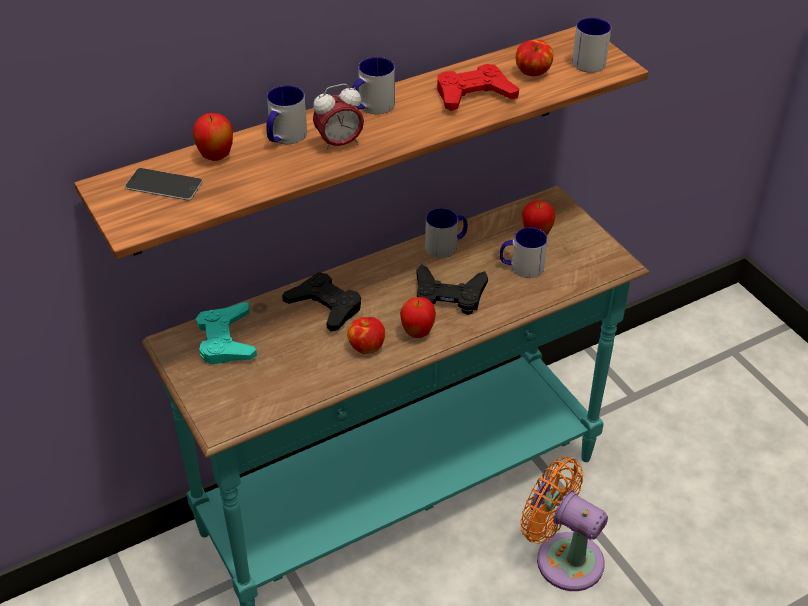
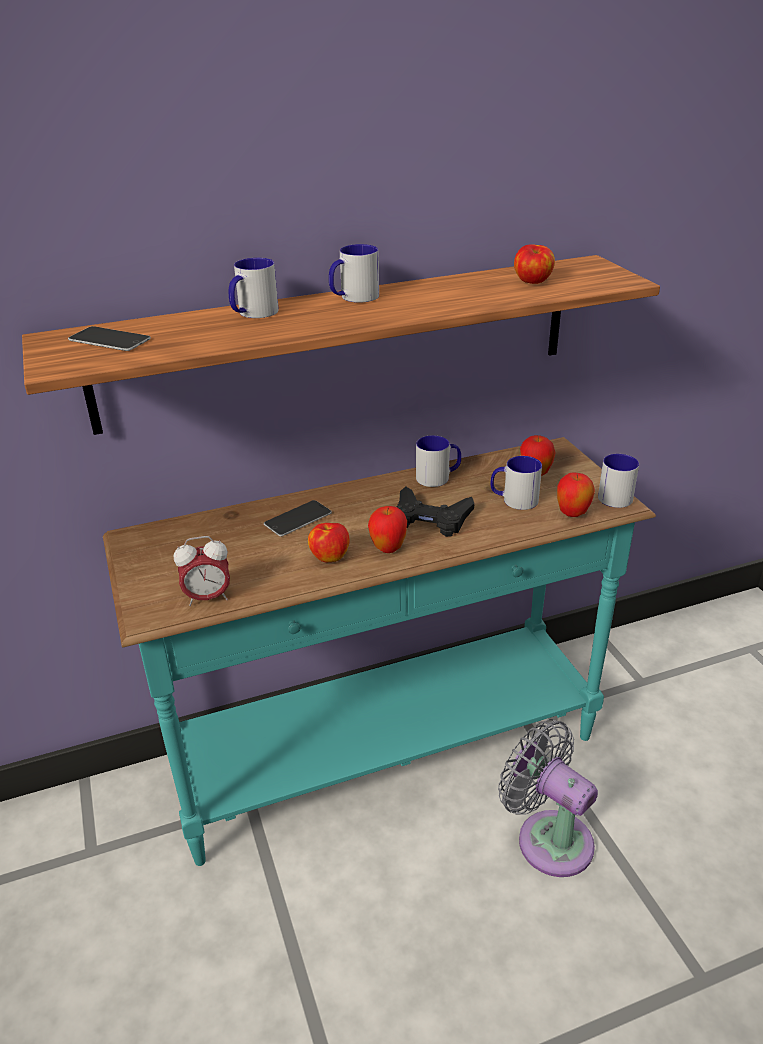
camera: 10 degrees right, 10 degrees down
(216, 157) = (175, 323): apple -> apple (572, 514)
(226, 340) = (186, 539): turquoise game controller -> none
(325, 306) = (298, 518): black game controller -> phone
(339, 144) = (308, 320): alarm clock -> alarm clock (208, 598)
(474, 95) = (465, 294): red game controller -> none
(563, 557) = (548, 837): orange fan -> grey fan
(587, 59) = (594, 275): mug -> mug (614, 494)

